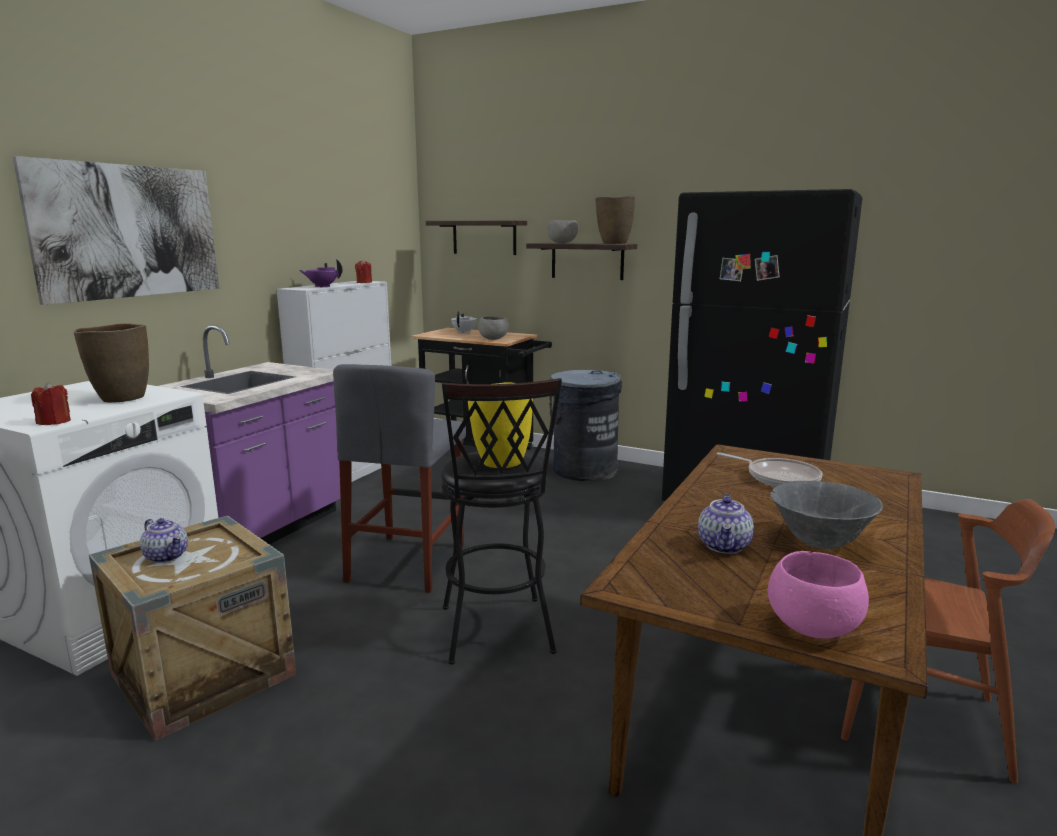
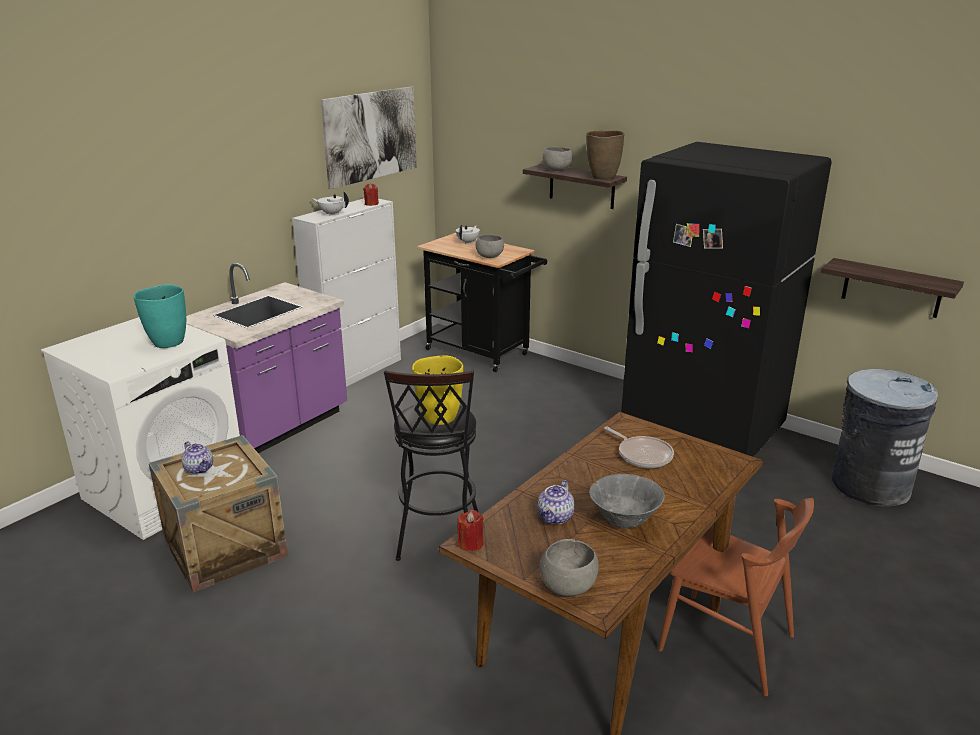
camera: 10 degrees right, 10 degrees up
(54, 422) = (123, 369): red candle -> red candle (470, 543)
(121, 398) = (167, 343): brown vase -> turquoise vase
(128, 231) = (170, 192): picture -> picture (371, 135)
(322, 286) = (332, 214): purple teapot -> white teapot
(407, 562) = (386, 469): grey stool -> none
(484, 237) = (490, 152): shelf -> shelf (891, 288)
(584, 470) = (567, 384): grey trash can -> grey trash can (869, 485)
(811, 627) = (567, 586): pink bowl -> grey bowl

